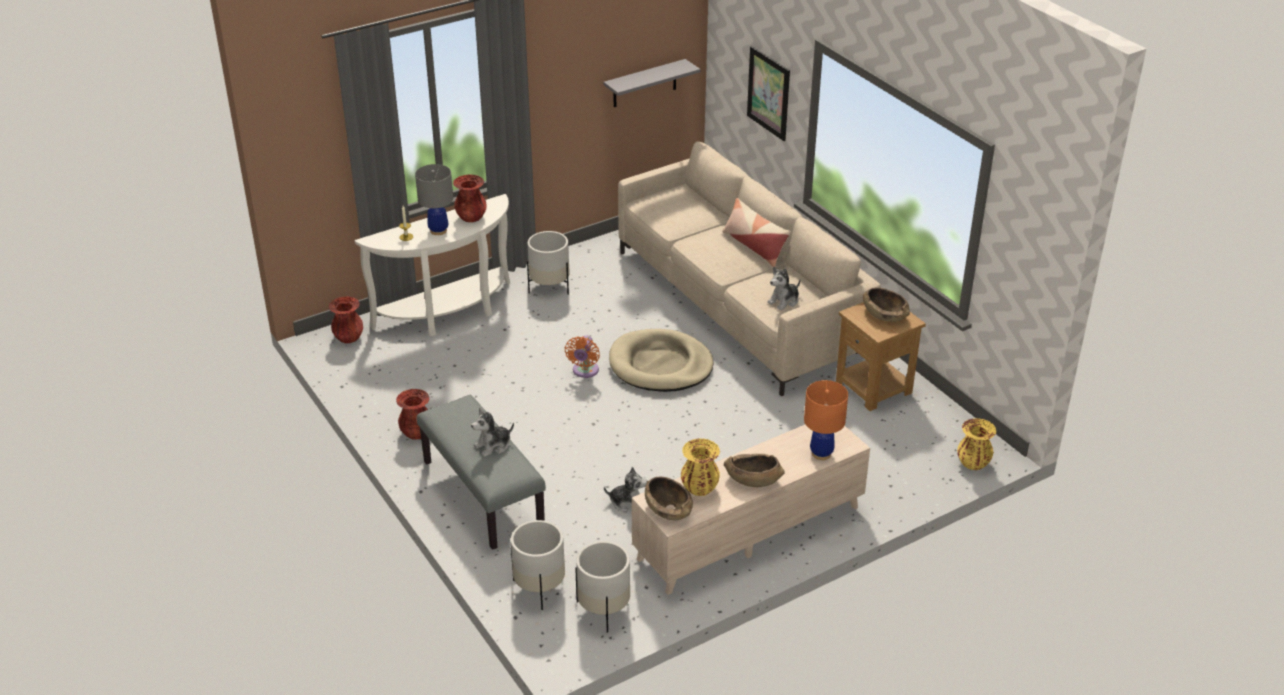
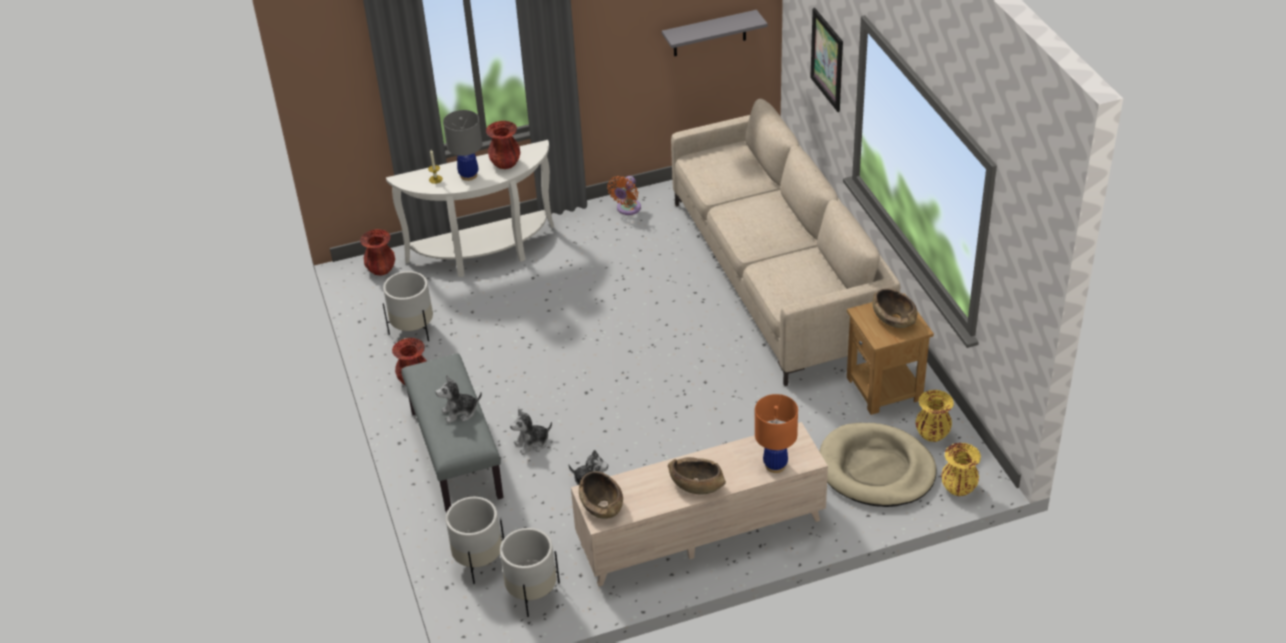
camera: 15 degrees right, 5 degrees up
(549, 287) = (592, 235): white planter -> white planter (413, 329)
(584, 371) = (596, 334): orange fan -> orange fan (627, 209)
(660, 365) = (674, 336): beige dog bed -> beige dog bed (876, 469)
(699, 488) = (640, 486): yellow vase -> yellow vase (932, 434)
(754, 246) = (790, 222): pillow -> none
(784, 301) = (798, 288): plush toy -> plush toy (532, 443)

